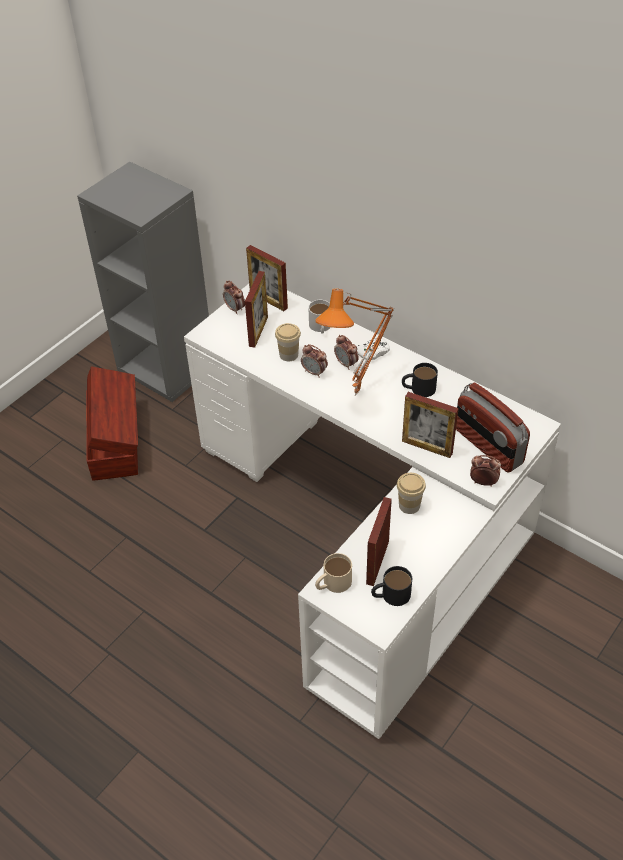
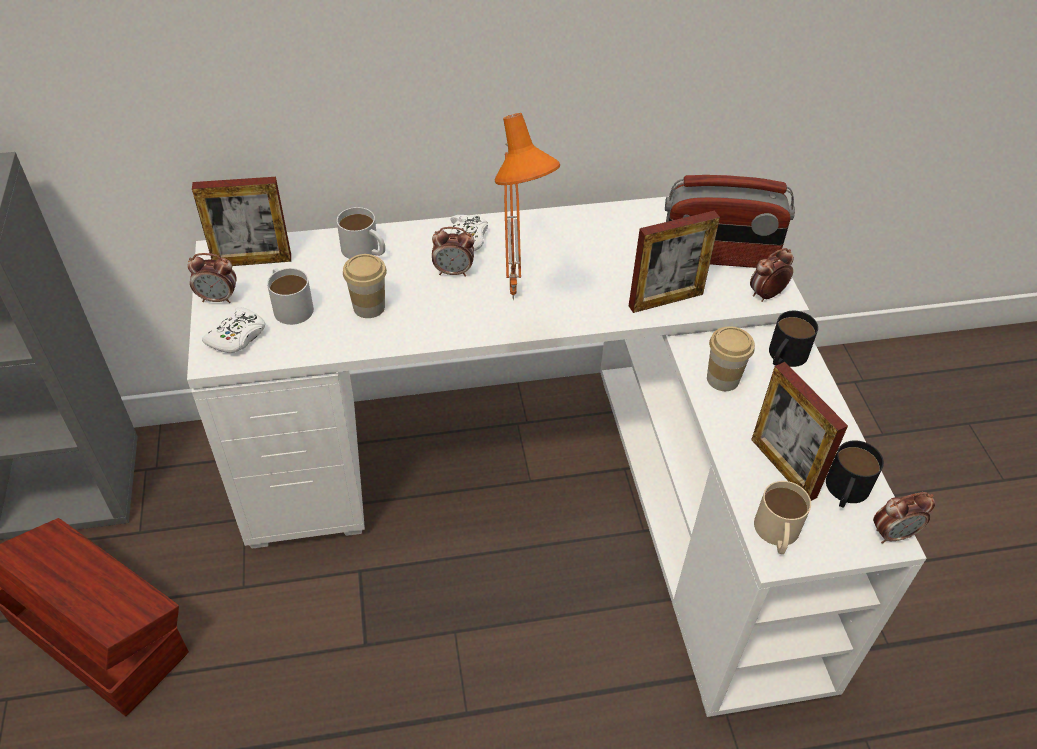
camera: 50 degrees left, 0 degrees up
(222, 331) = (237, 337): none -> white game controller
(258, 331) = (290, 305): picture frame -> white mug
(314, 372) = (430, 306): alarm clock -> alarm clock (893, 534)
(418, 388) = (569, 246): black mug -> black mug (784, 357)

